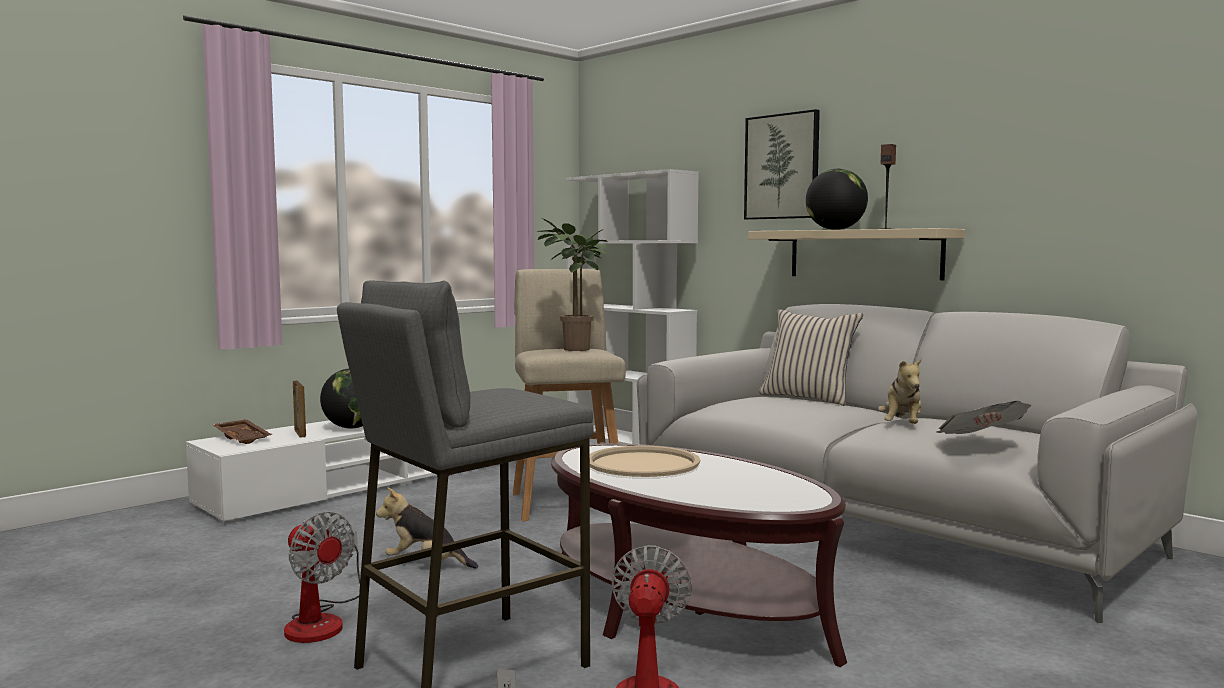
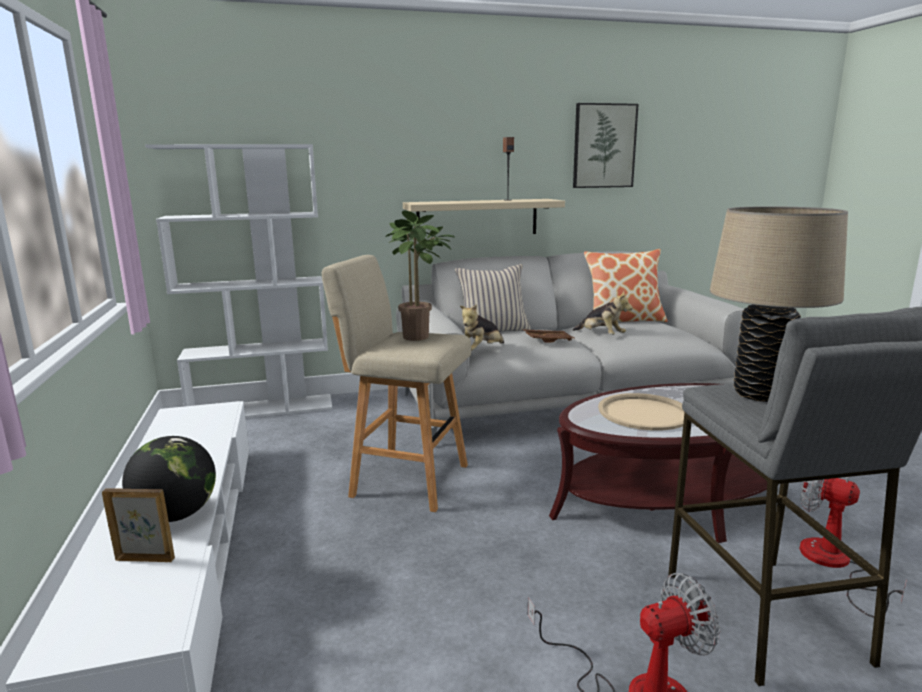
camera: 60 degrees left, 10 degrees up
(244, 438) = (95, 613): brown tray -> brown tray (547, 340)
(426, 564) = (512, 590): plush toy -> plush toy (481, 350)
(492, 393) = (760, 394): none -> beige table lamp
(782, 167) = (401, 146): picture -> picture (604, 146)
(835, 229) = (474, 201): globe -> none
(981, 442) = (672, 334): newspaper -> none
(1006, 426) = (623, 321): none -> pillow

